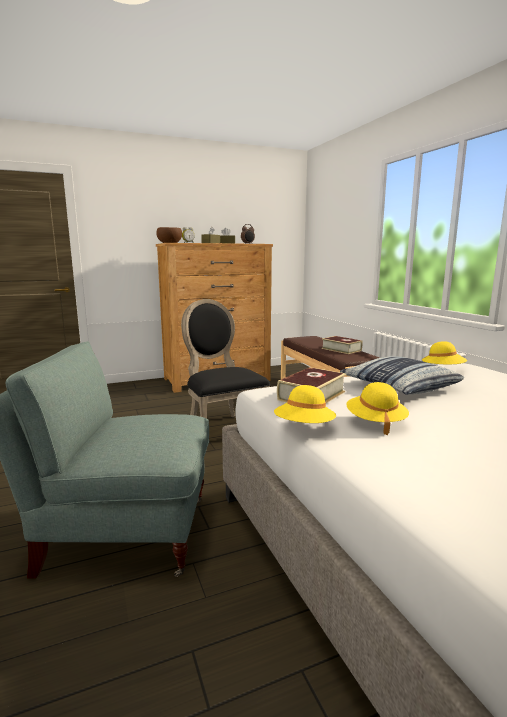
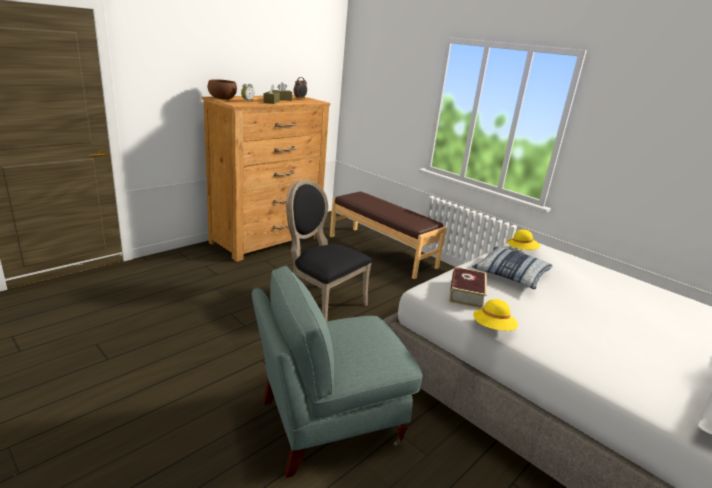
camera: 25 degrees left, 10 degrees up
(341, 349) = (401, 212): book -> none
(375, 422) = (528, 316): yellow hat -> none

